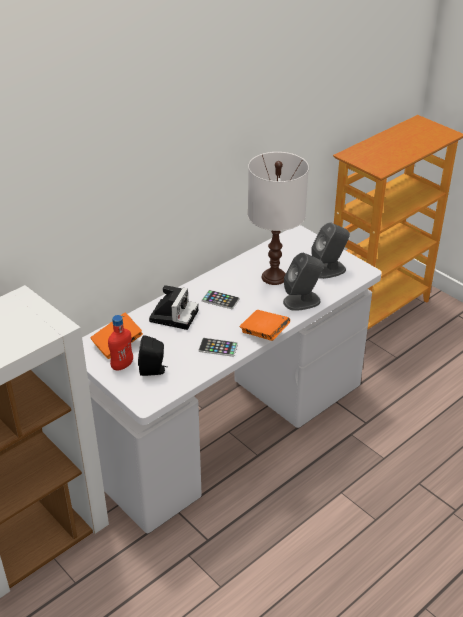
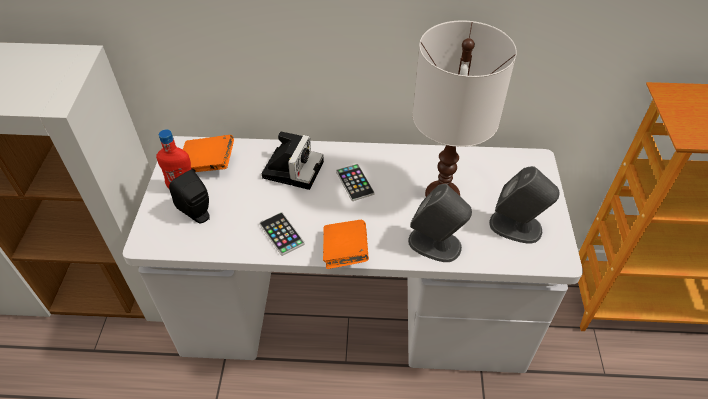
camera: 45 degrees right, 10 degrees up
(174, 314) = (293, 168): camera -> camera turned 45 degrees counterclockwise

